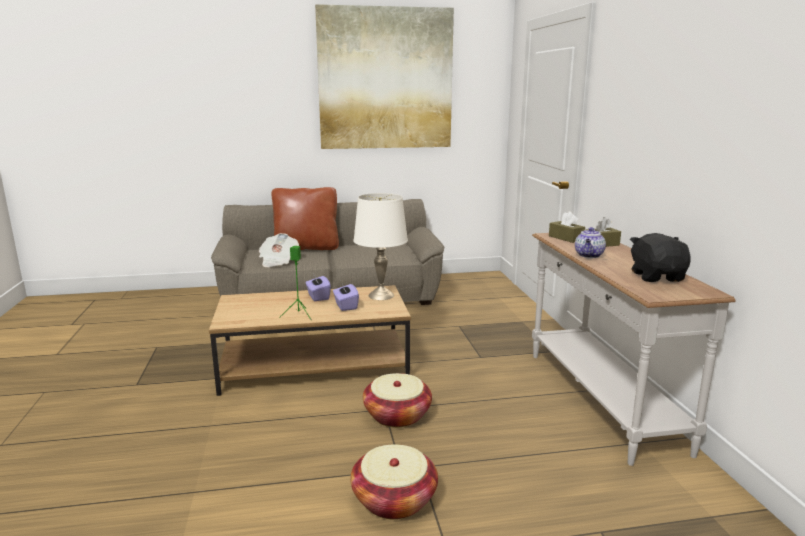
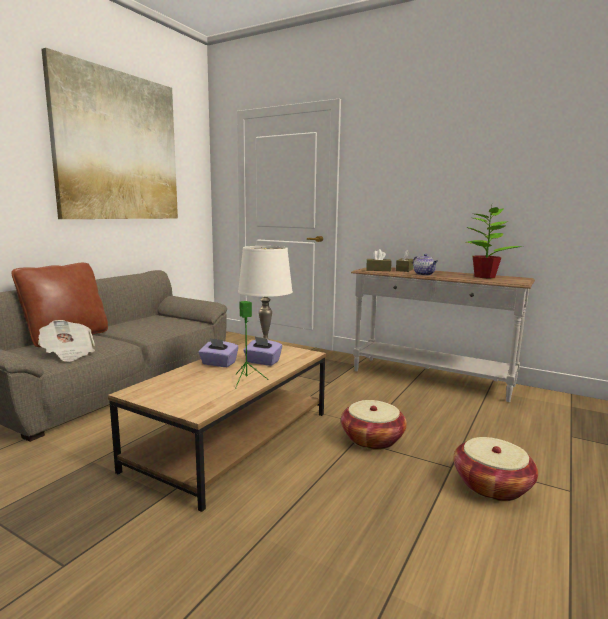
camera: 50 degrees left, 5 degrees down
(657, 277) = (484, 277): black plush toy -> potted plant

